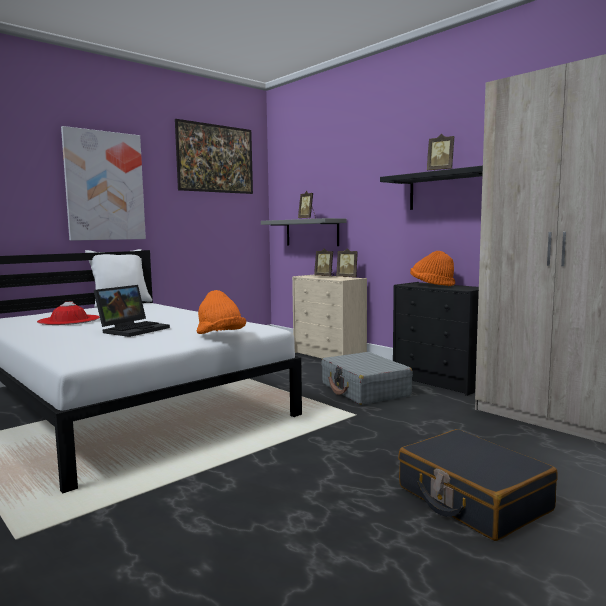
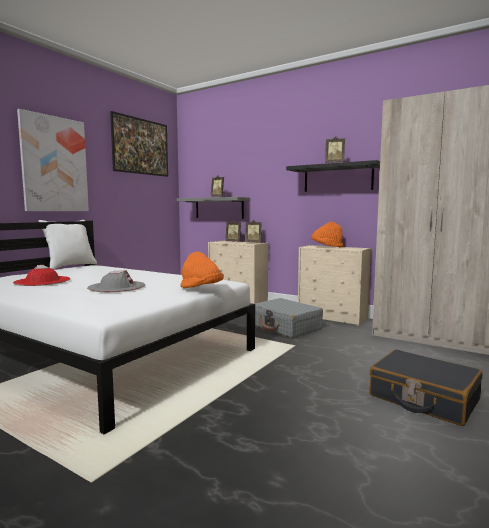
camera: 15 degrees left, 0 degrees up
(133, 329) = (116, 287): laptop -> grey hat
(440, 382) = (333, 317): black dresser -> beige dresser

